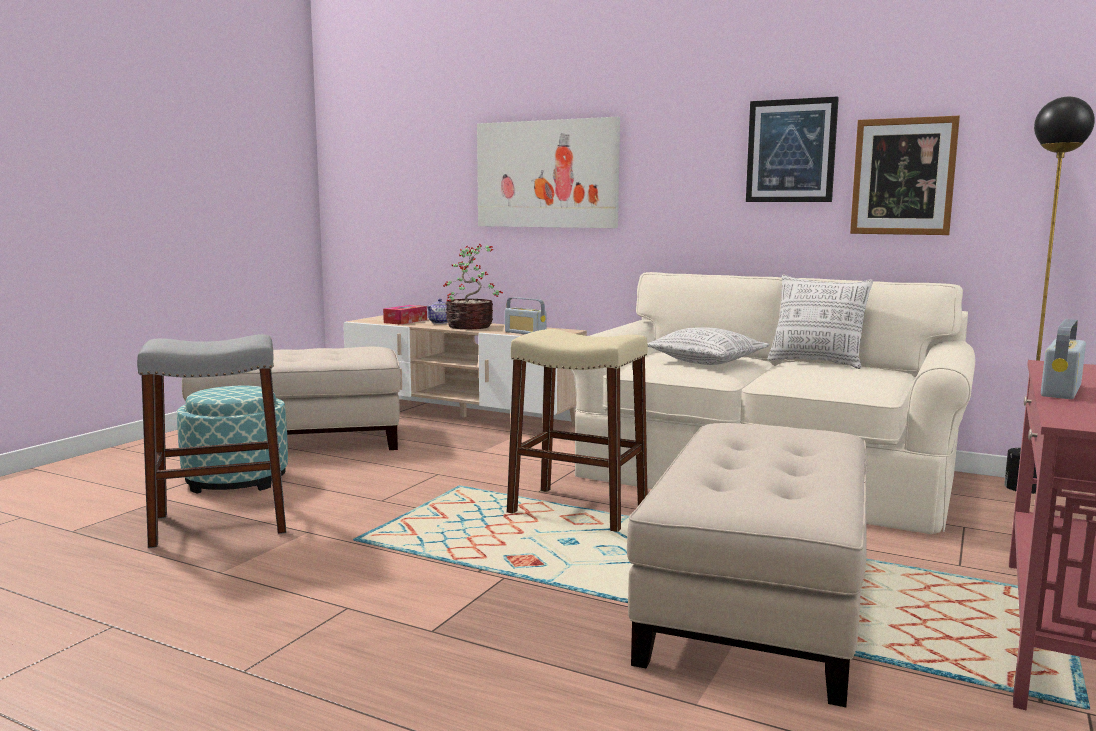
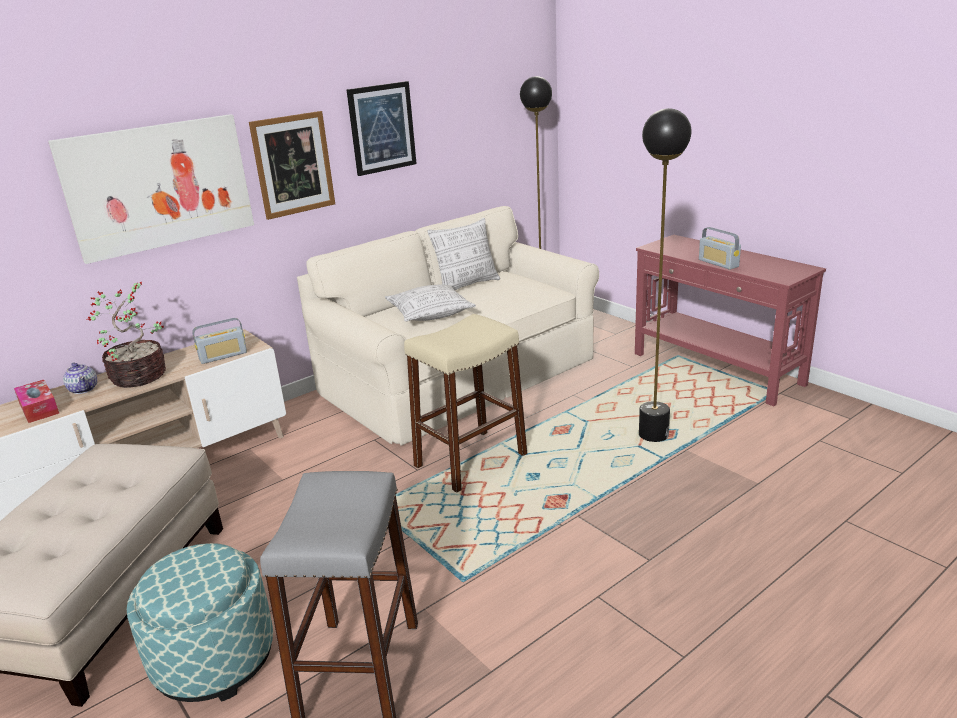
camera: 65 degrees left, 15 degrees up
(755, 602) = (653, 435): beige ottoman -> black floor lamp
(903, 176) = (452, 137): picture -> picture (293, 165)

